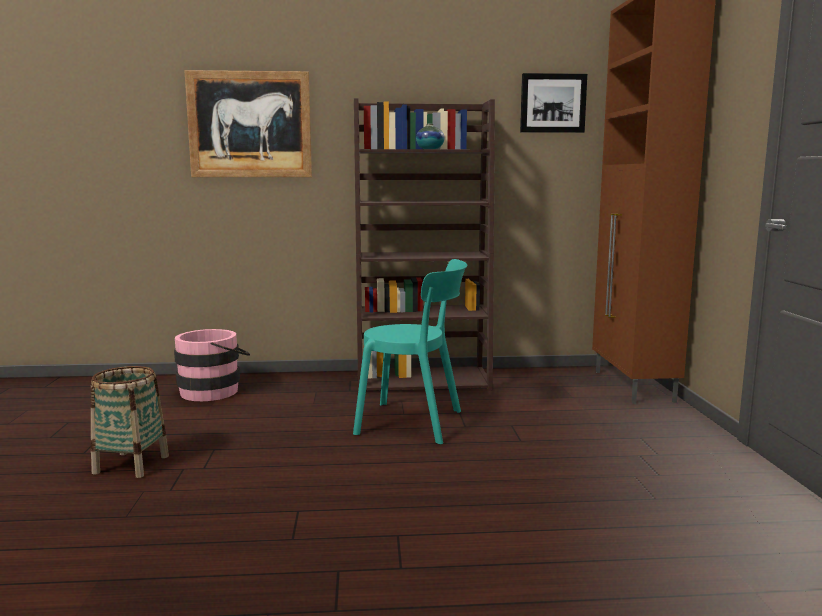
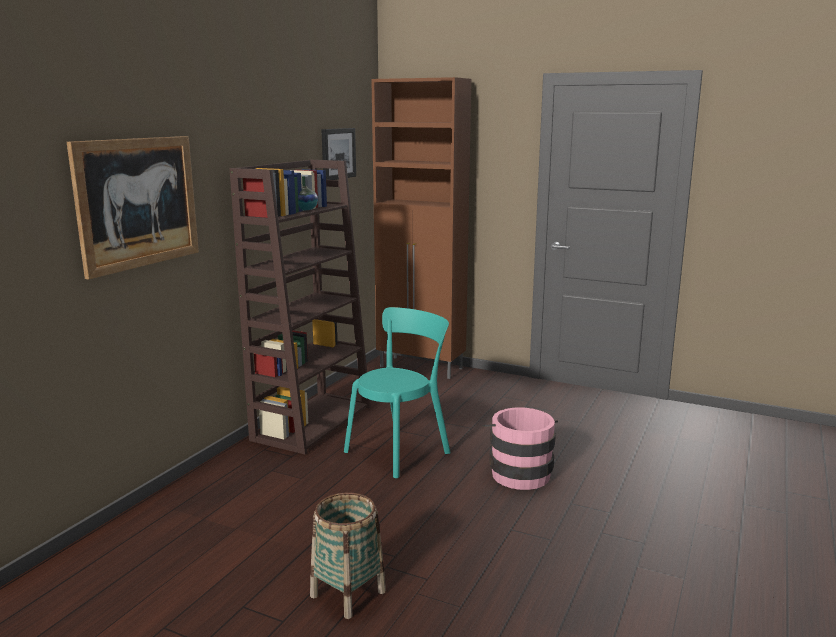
camera: 60 degrees left, 5 degrees up
(215, 391) = (190, 519): pink bucket -> pink bucket (518, 472)

